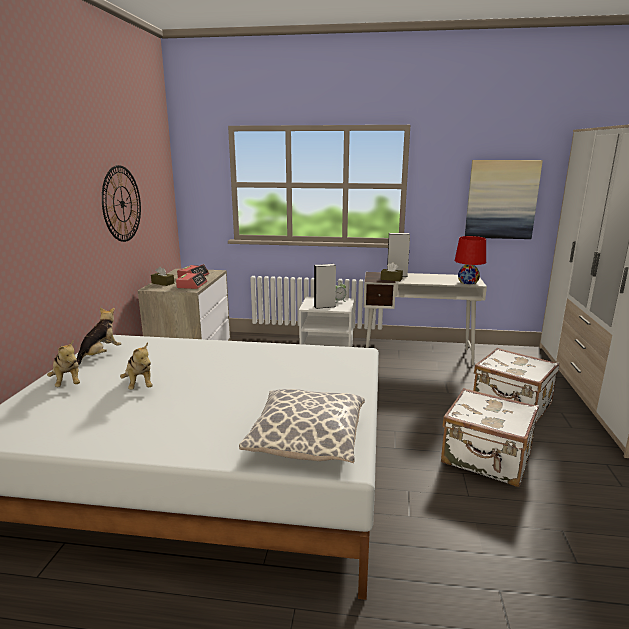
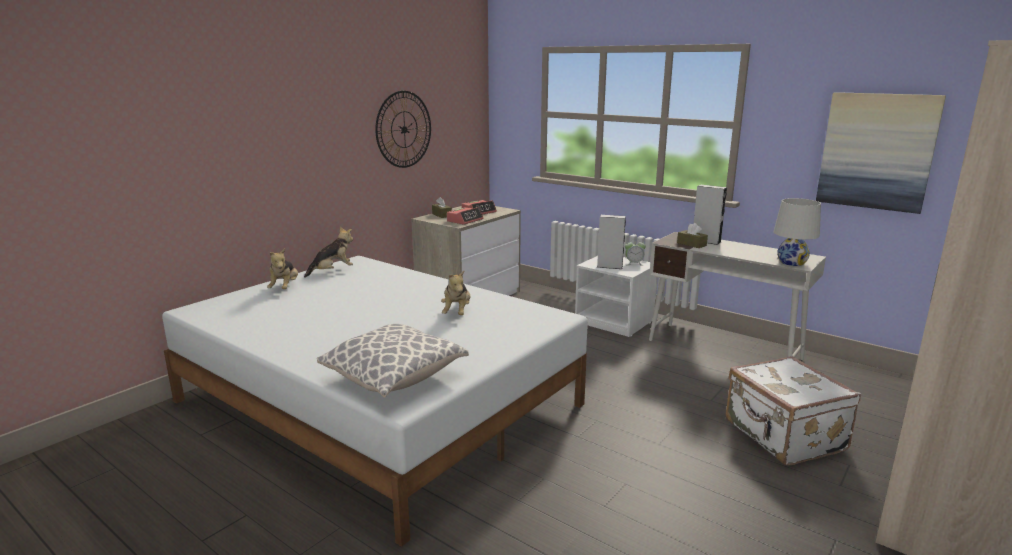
camera: 30 degrees right, 0 degrees up
(139, 385) = (330, 301): plush toy -> plush toy (457, 312)
(468, 282) = (792, 262): red table lamp -> white table lamp
(486, 459) = (671, 480): white suitcase -> none

